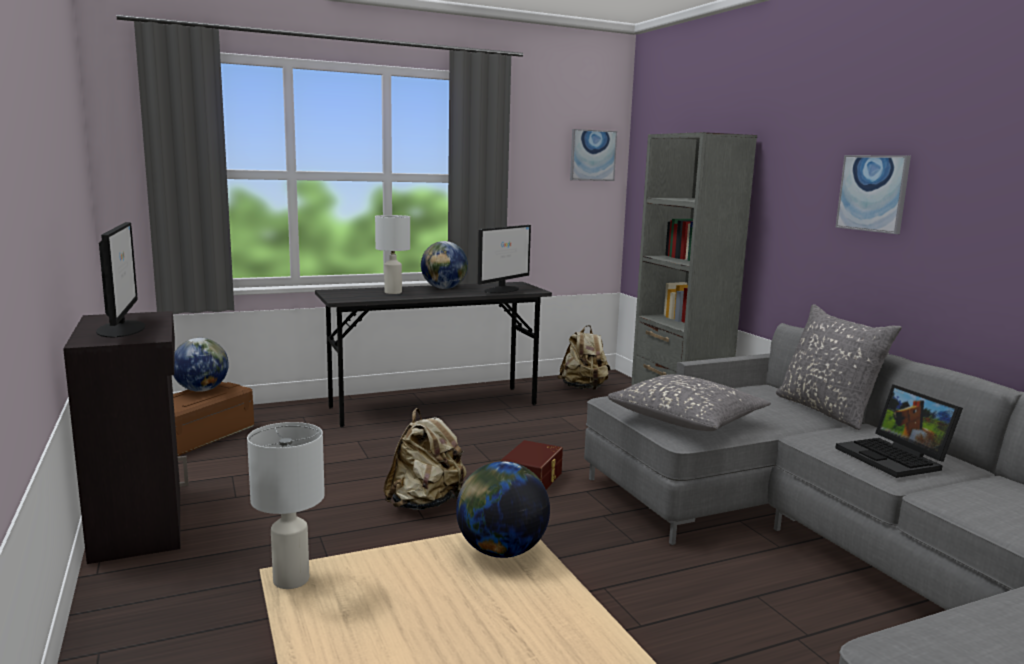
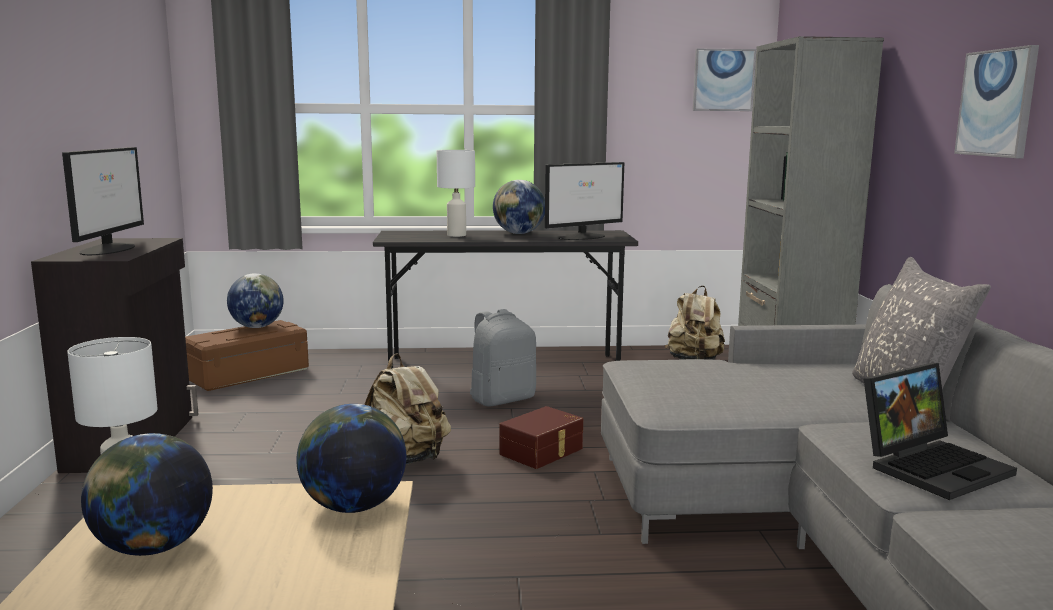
camera: 20 degrees right, 0 degrees up
(369, 618) = (153, 547): none -> globe
(459, 437) = (502, 399): none -> grey backpack
(687, 419) = (693, 392): grey pillow -> none
(896, 459) = (933, 466): laptop -> laptop turned 120 degrees counterclockwise

